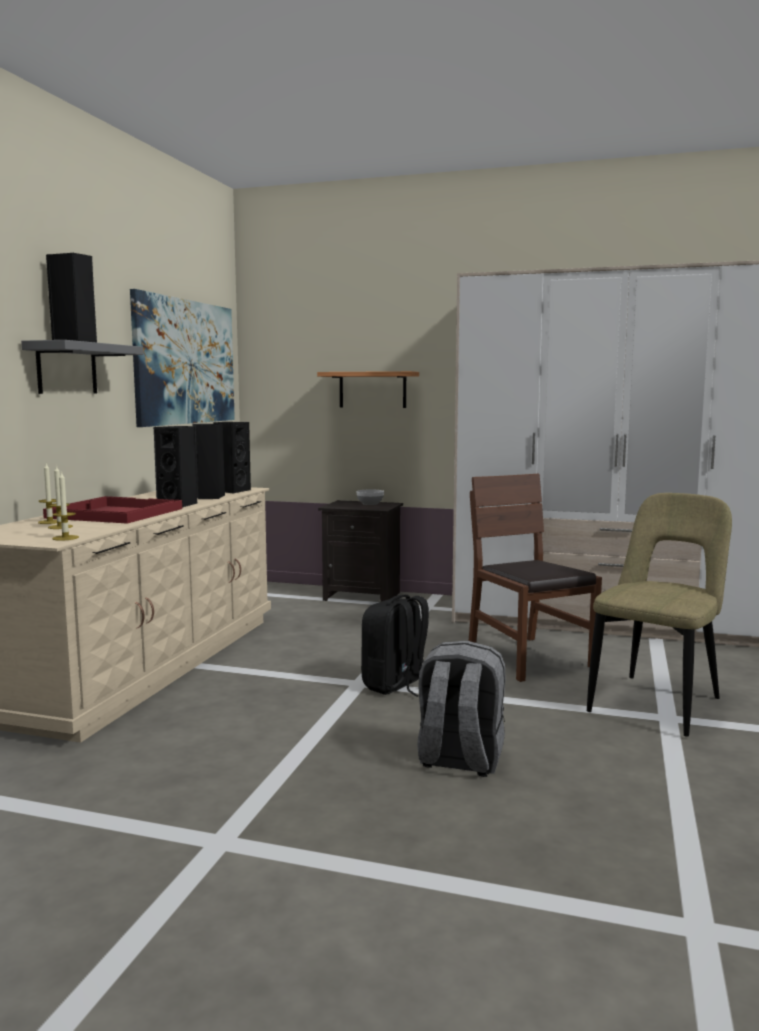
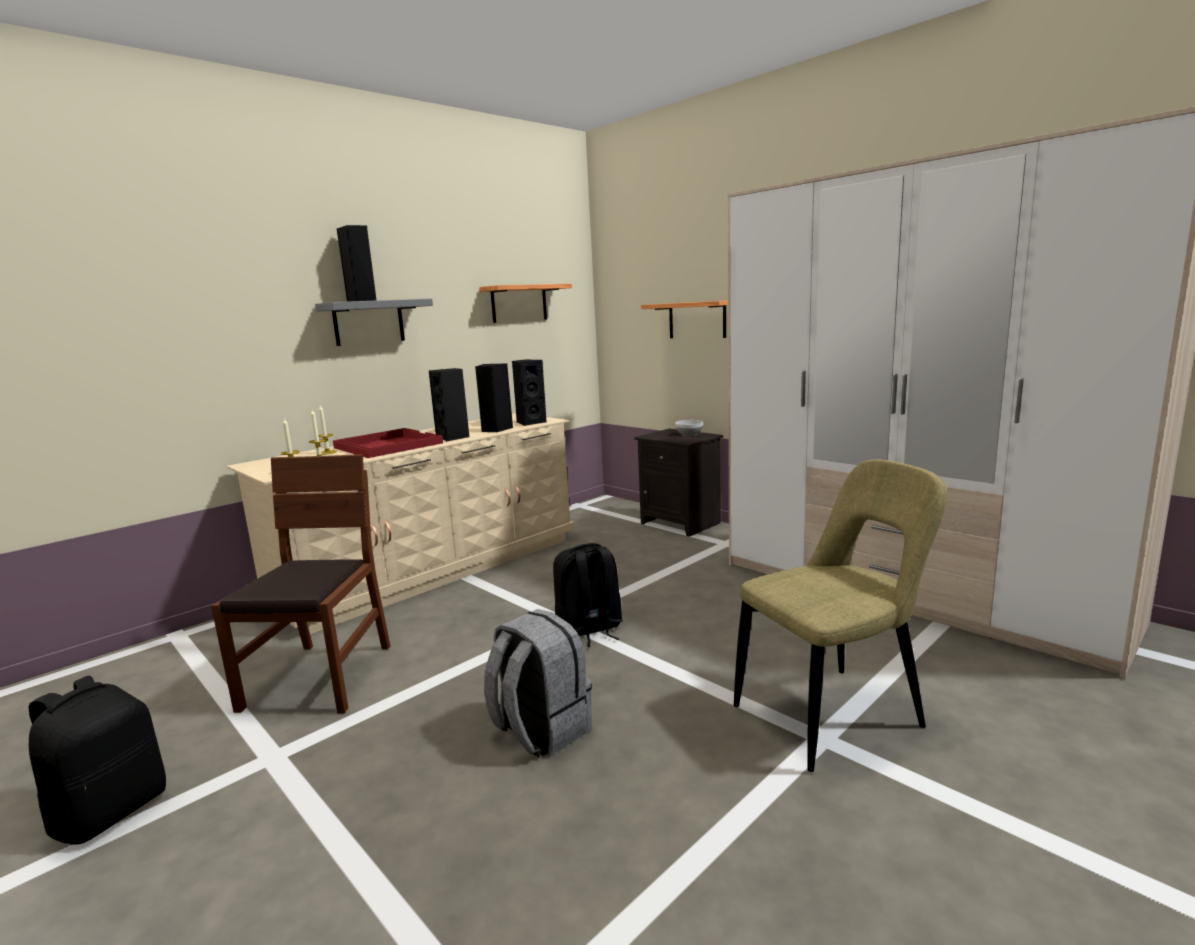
camera: 30 degrees right, 5 degrees up
(94, 932) = (111, 811): none -> black backpack
(186, 362) = (519, 303): picture -> shelf
(529, 658) = (756, 622): brown chair -> brown chair (321, 677)

